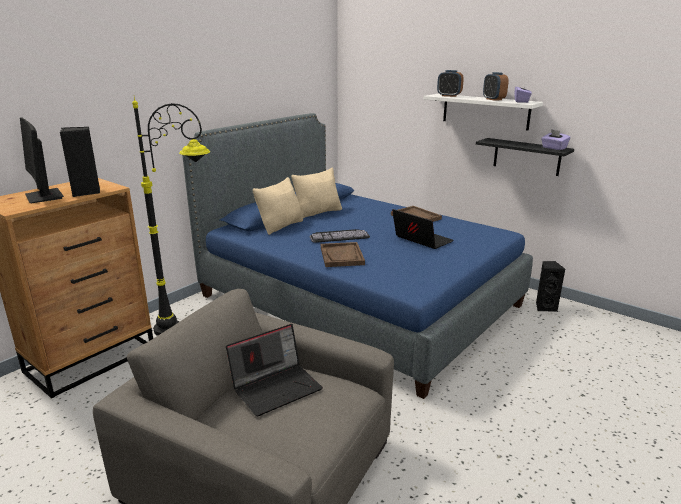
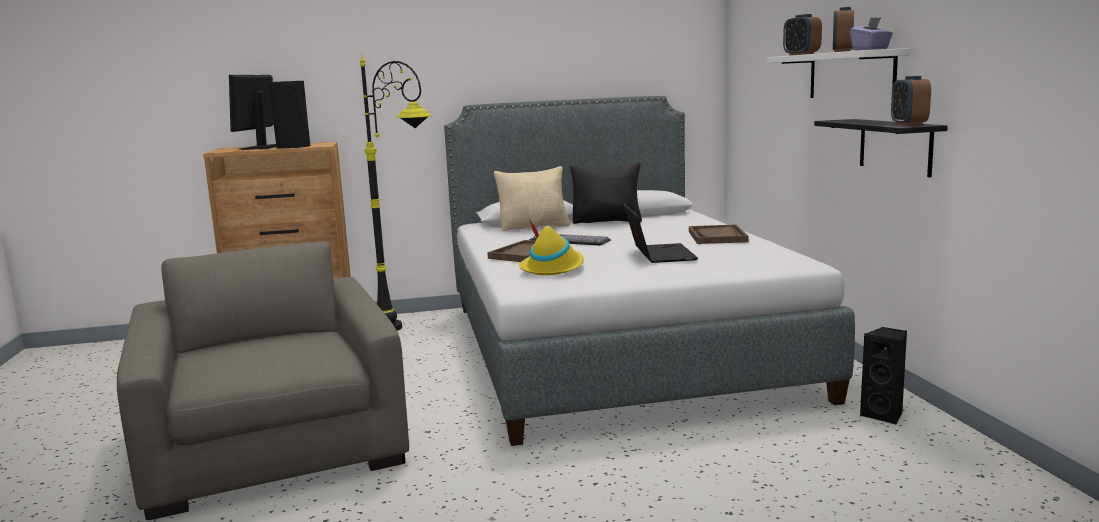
camera: 40 degrees right, 10 degrees down
(276, 387) = (285, 341): laptop -> none
(318, 212) = (607, 221): beige pillow -> black pillow
(357, 300) = (615, 348): blue bed -> grey bed
(394, 267) = (552, 268): none -> yellow hat
(553, 148) = (909, 124): purple tissue box -> alarm clock

